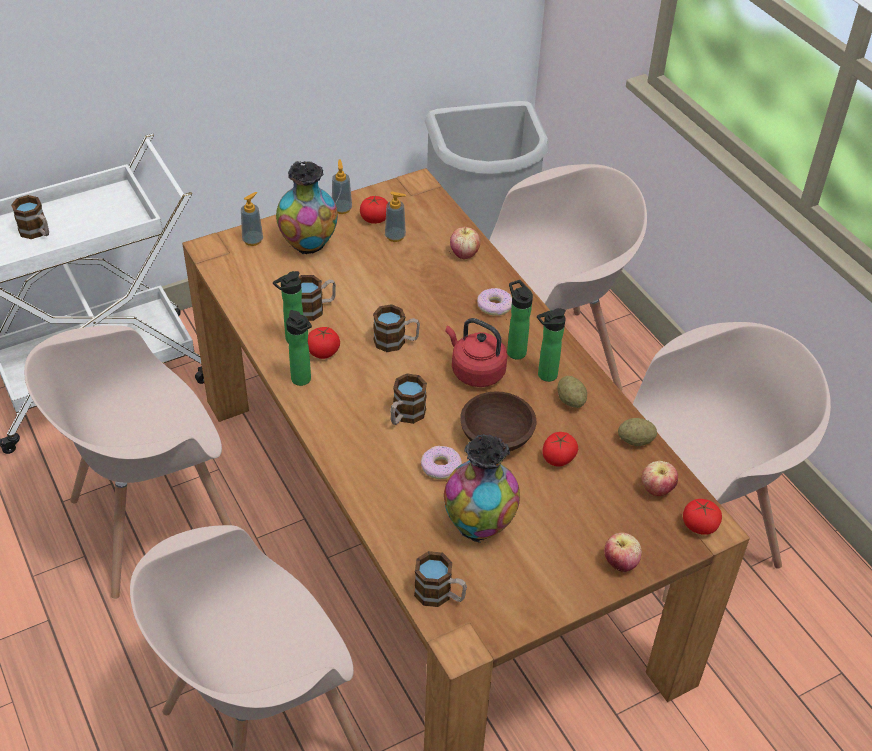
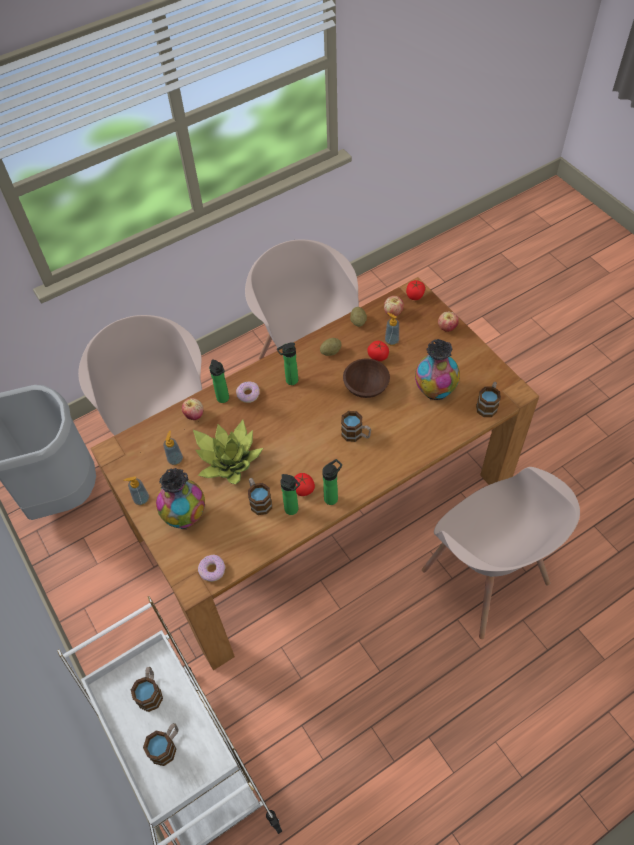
camera: 90 degrees left, 10 degrees up
(152, 525) = (337, 683): beige chair -> none
(253, 240) = (181, 557): soap dispenser -> soap dispenser (391, 341)
(375, 219) = (154, 475): tomato -> none
(385, 283) = (228, 459): none -> potted plant
(396, 341) = (288, 447): mug -> mug (151, 692)
(440, 467) = (395, 412): donut -> donut (212, 570)
(475, 371) = (311, 401): red kettle -> none
(544, 376) = (311, 365): bottle -> bottle (224, 399)

